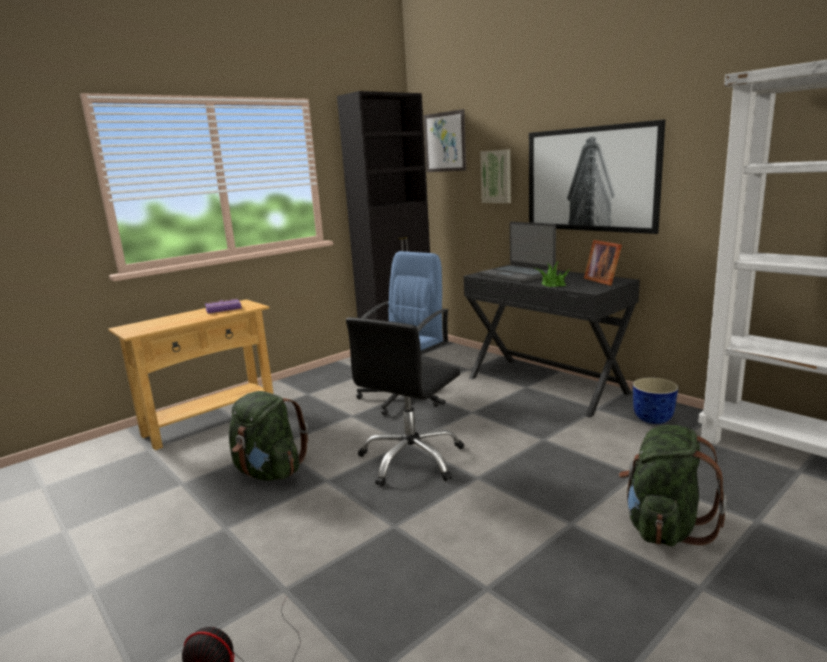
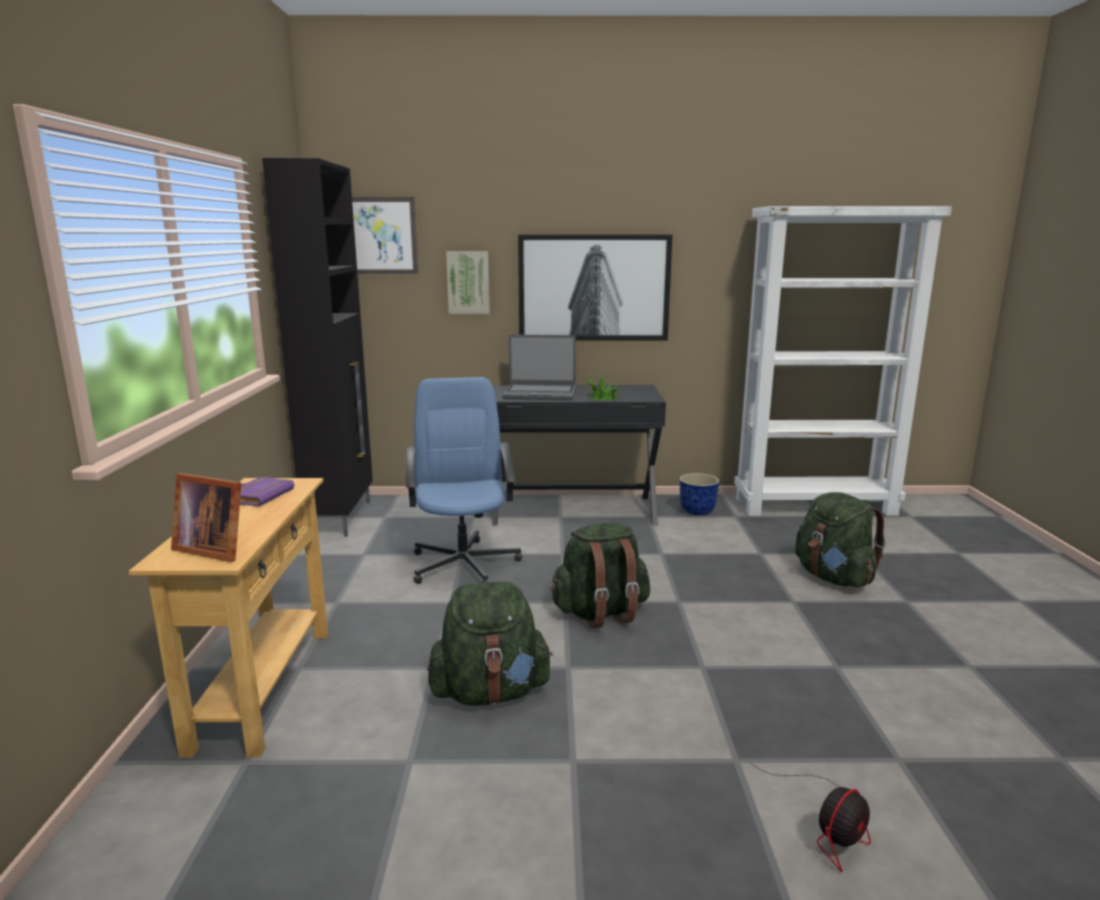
camera: 50 degrees left, 0 degrees up
(412, 459) = (601, 613): black office chair -> green backpack
(603, 281) = (632, 389): picture frame -> picture frame (213, 549)

